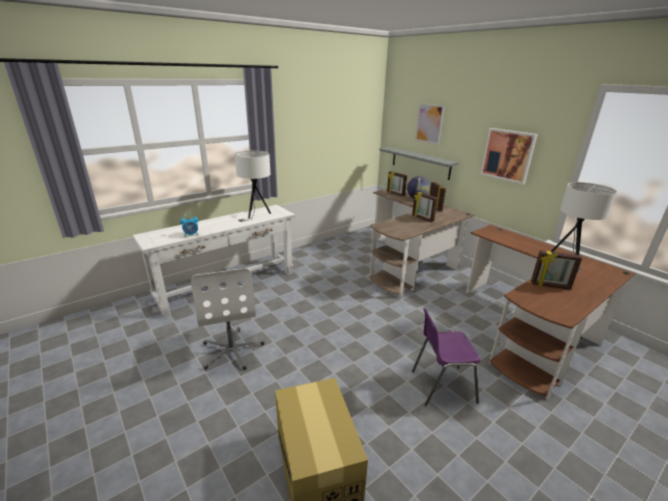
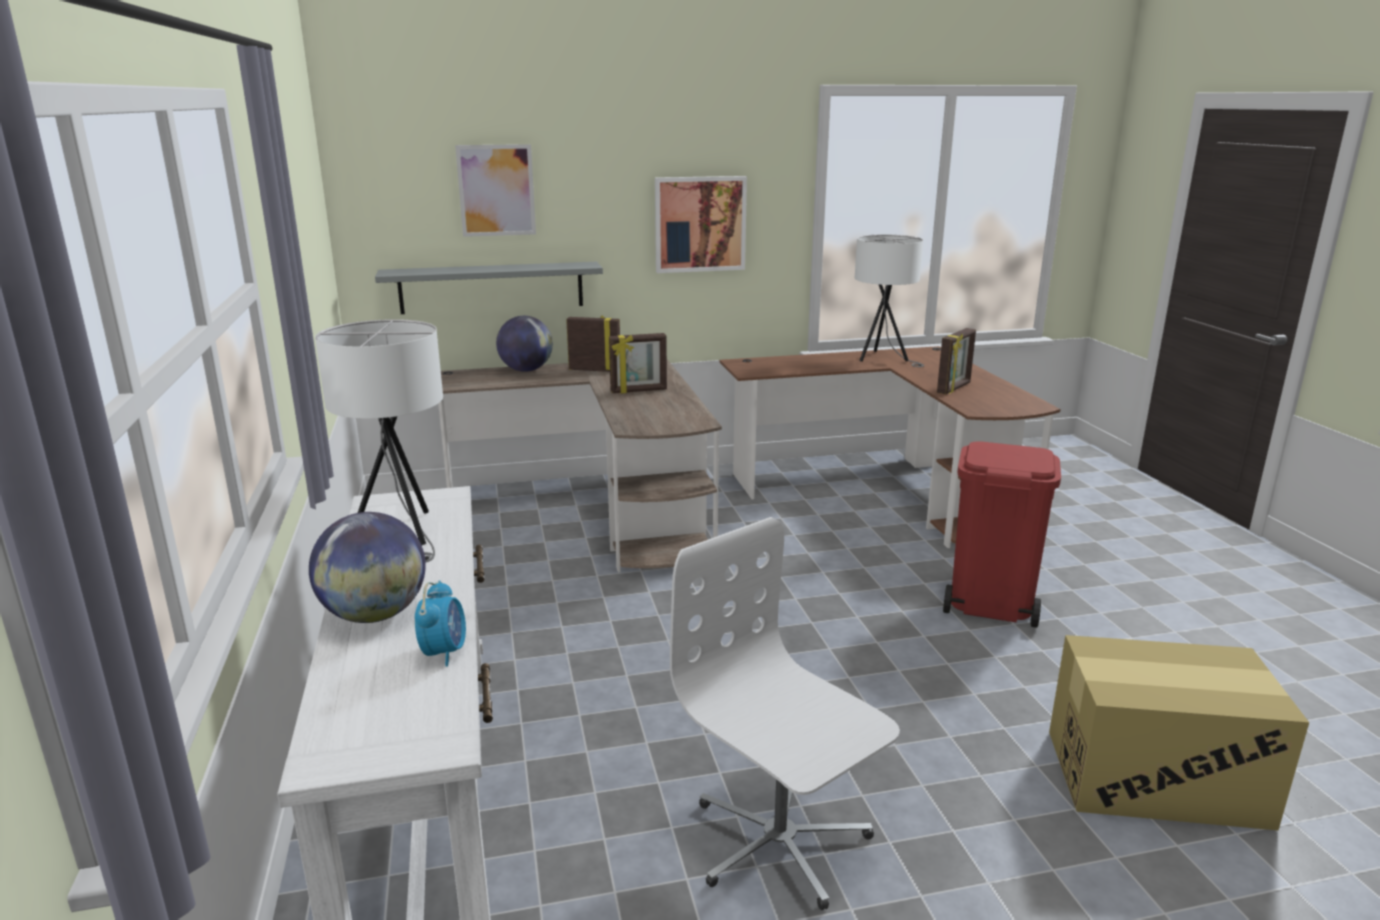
camera: 65 degrees left, 5 degrees down
(208, 223) = (375, 615): none -> globe
(232, 350) = (779, 842): white office chair -> white office chair turned 135 degrees counterclockwise
(395, 194) = (468, 378): picture frame -> none
(441, 386) = (989, 603): purple chair -> red trash can

